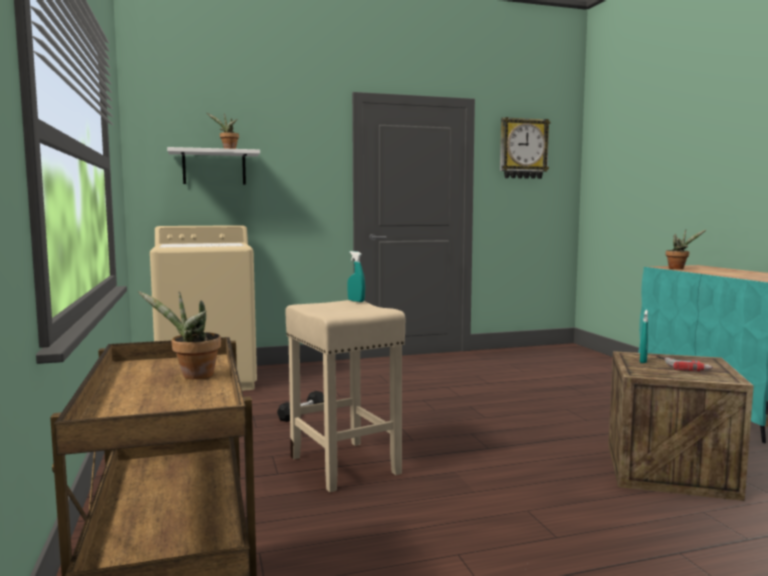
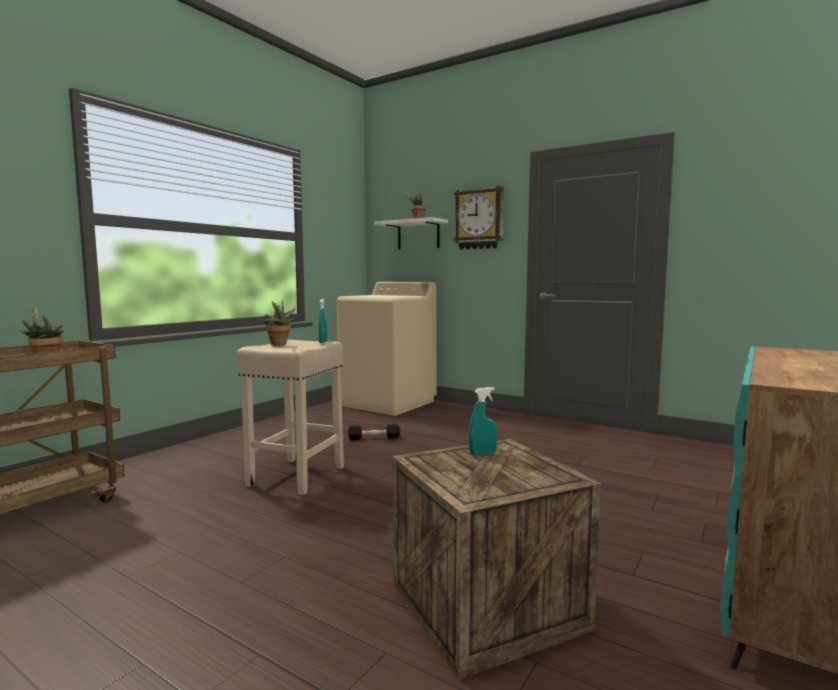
camera: 50 degrees right, 0 degrees up
(523, 148) = (749, 184): wall clock -> wall clock (479, 219)
(678, 268) = (780, 352): potted plant -> potted plant (279, 344)
(683, 366) = (497, 471): power drill -> none

